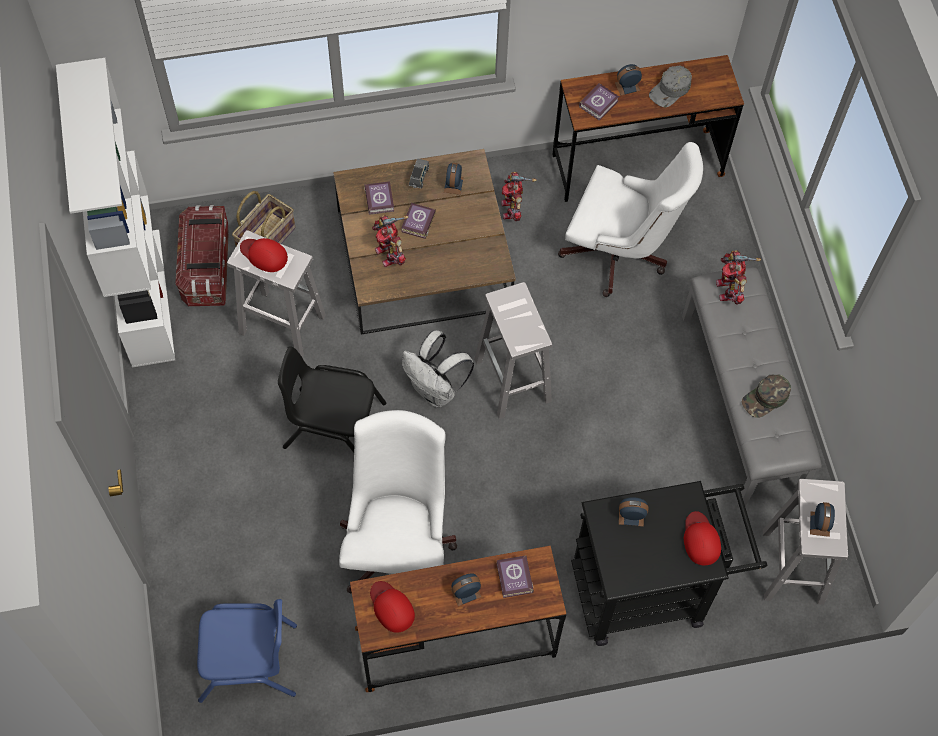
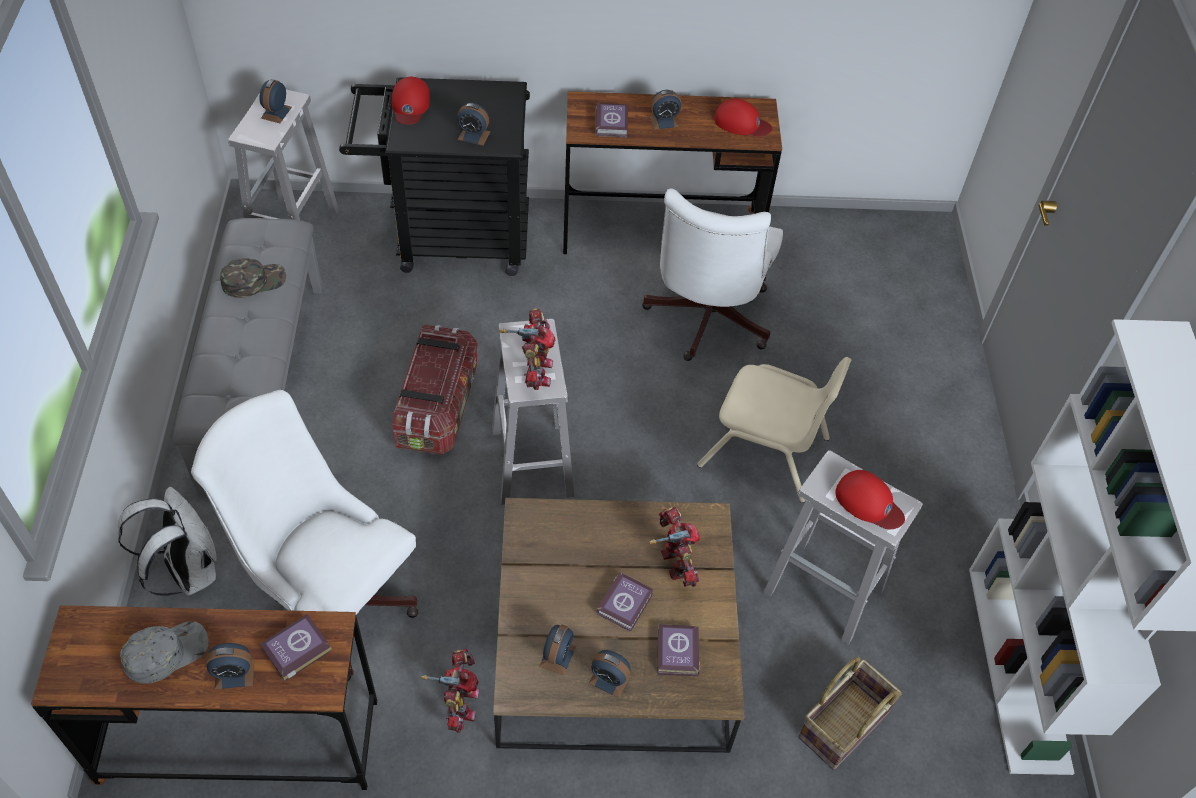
camera: 170 degrees left, 10 degrees down
(206, 267) = (932, 697): storage box -> storage box (438, 406)
(249, 662) = (870, 253): blue chair -> none
(334, 425) = (764, 452): black chair -> beige chair
(391, 607) = (741, 123): red cap -> red cap turned 45 degrees counterclockwise
(418, 177) = (609, 679): grey toy car -> alarm clock
(436, 390) = (631, 469): white backpack -> white backpack (187, 571)
(729, 289) = (229, 406): toy robot -> toy robot (535, 372)

